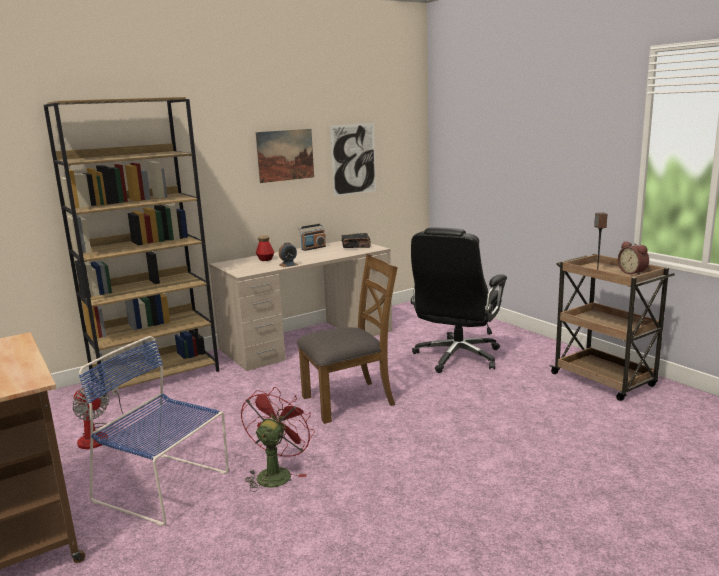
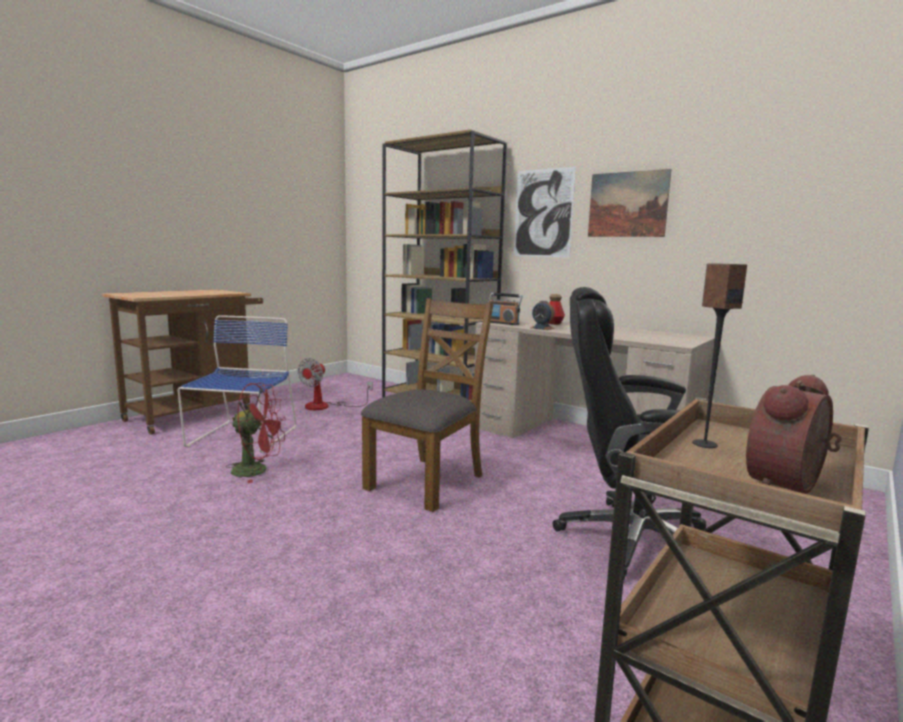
camera: 70 degrees right, 5 degrees down
(313, 248) = (632, 330): radio -> radio (503, 323)
(349, 400) = (427, 481): brown chair -> brown chair turned 105 degrees counterclockwise
(353, 159) = (741, 216): picture -> picture (543, 213)
(356, 246) = (672, 339): black book -> none

